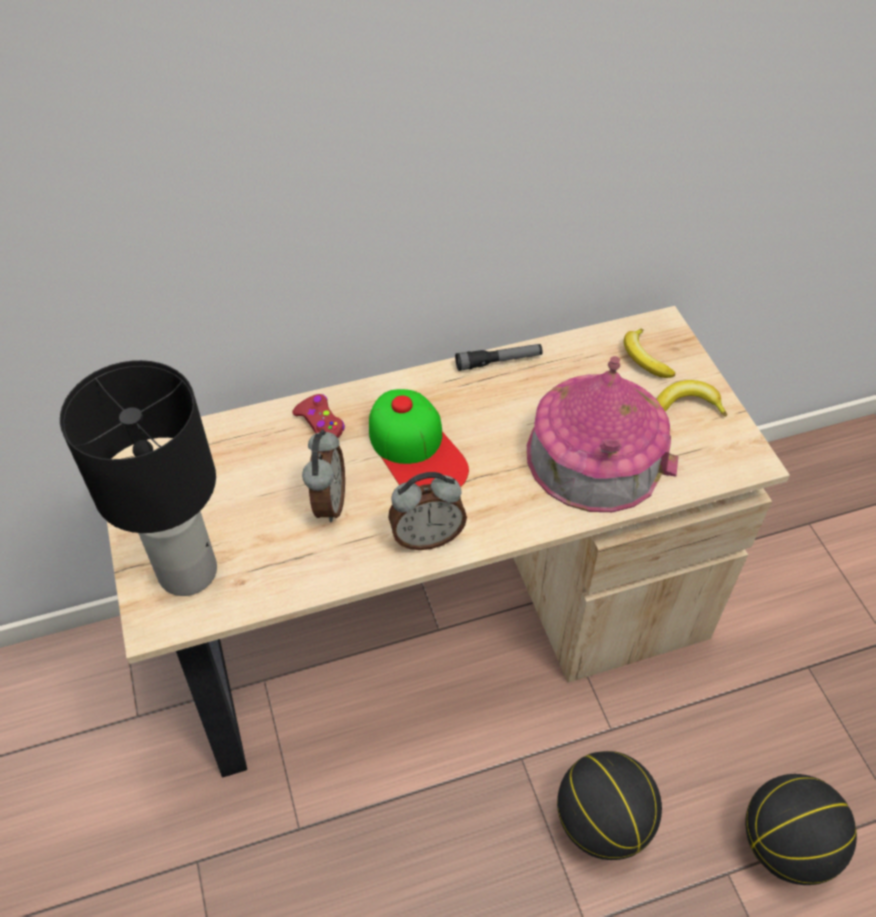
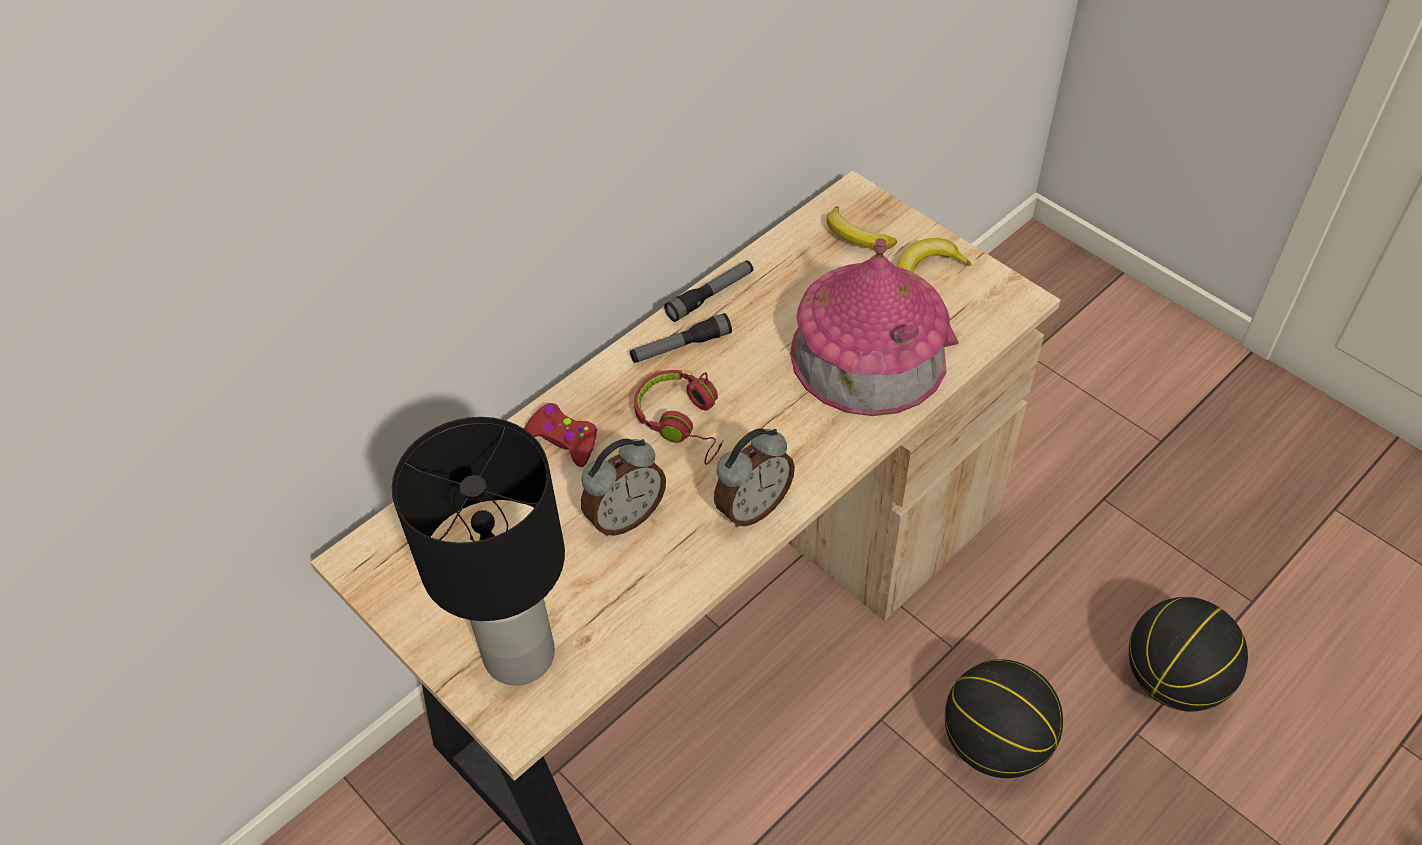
camera: 25 degrees left, 0 degrees up
(328, 502) = (625, 516): alarm clock -> alarm clock turned 75 degrees clockwise
(417, 450) = (684, 422): cap -> red headphones
(451, 391) = (680, 346): none -> flashlight

